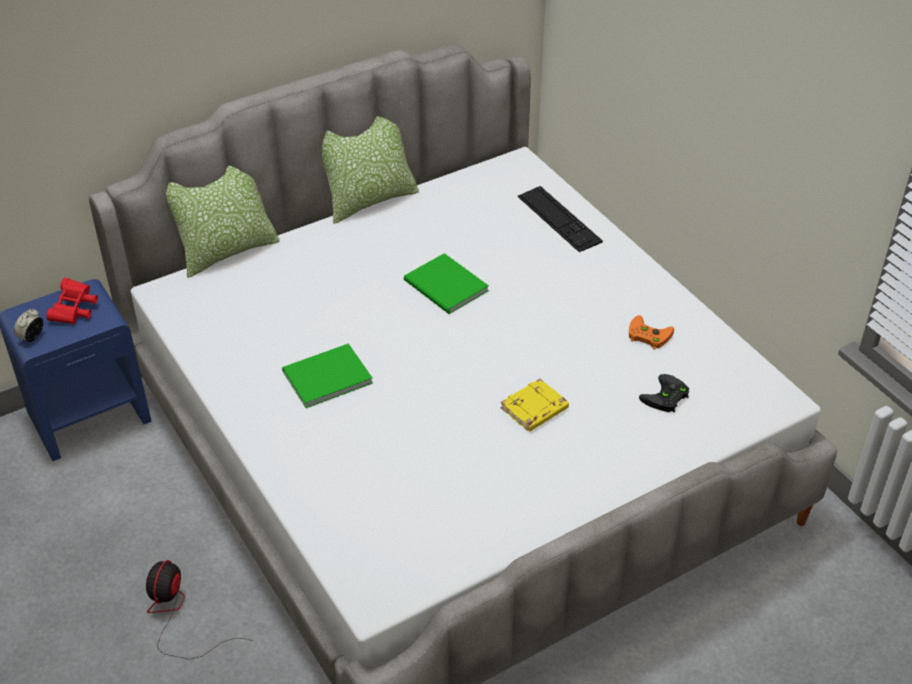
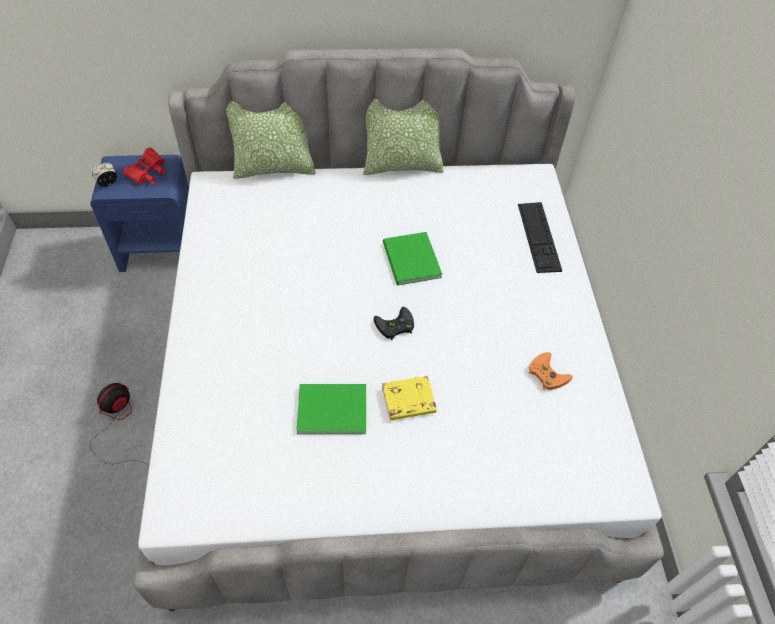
camera: 25 degrees right, 10 degrees up
(324, 377) = (270, 299): green book -> green book (330, 408)
(666, 398) = (525, 441): black game controller -> black game controller (394, 326)

